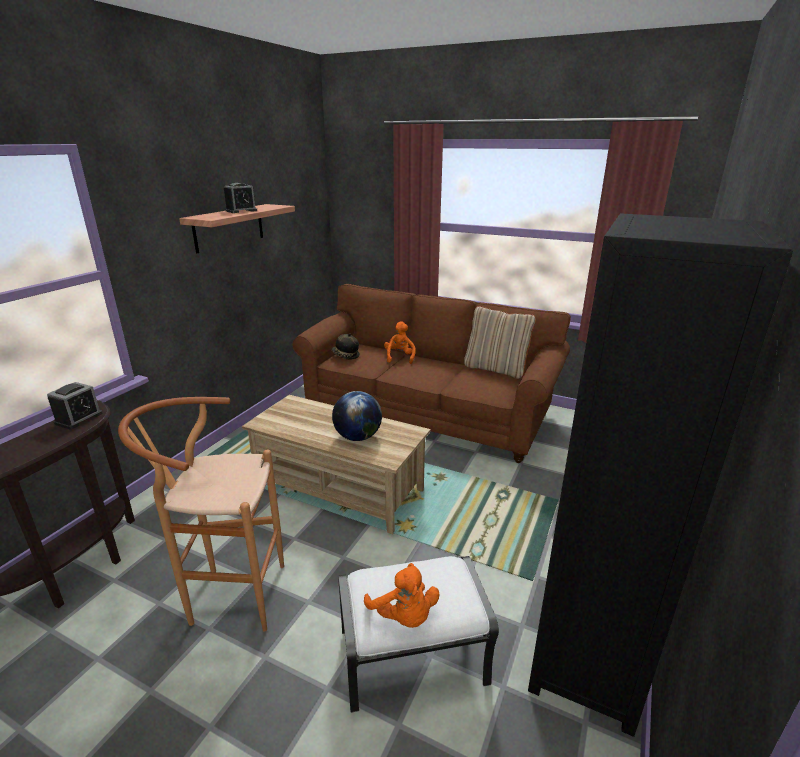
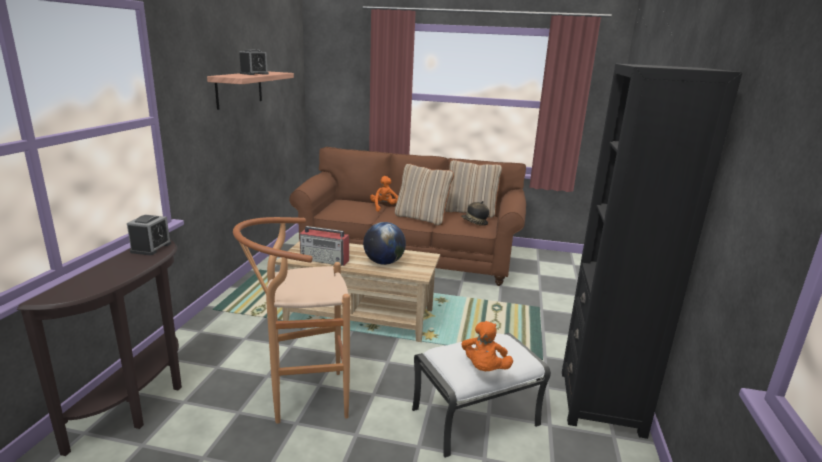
camera: 15 degrees left, 5 degrees down
(295, 428) = (325, 260): none -> radio
(345, 356) = (337, 208): hat -> hat (474, 223)
(404, 616) = (484, 369): orange plush toy -> orange plush toy turned 60 degrees clockwise
(435, 375) = (422, 218): none -> beige pillow

